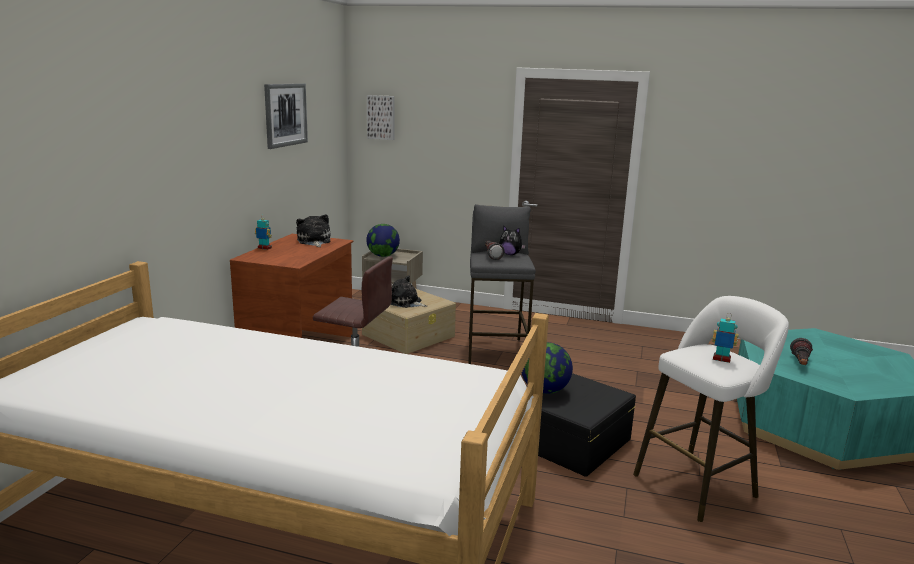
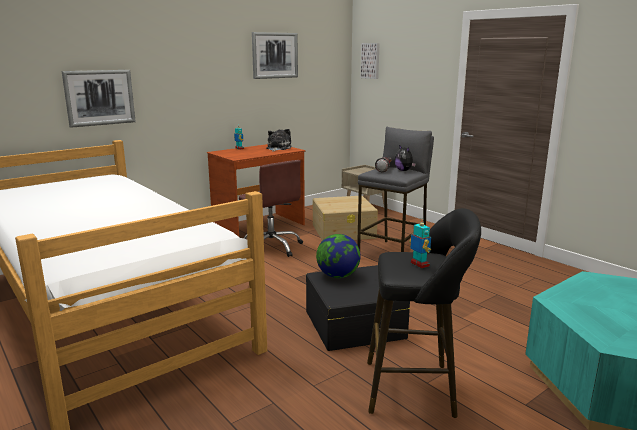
camera: 35 degrees right, 0 degrees up
(108, 198) = (99, 97): none -> picture
(383, 256) = (359, 171): globe -> none
(406, 303) = (339, 204): plush toy -> none
(699, 483) = (415, 388): white stool -> black stool
(800, 364) = (597, 308): flashlight -> none

